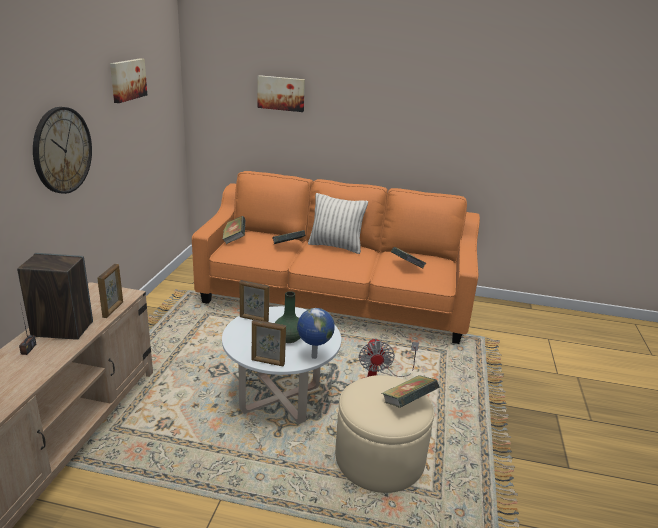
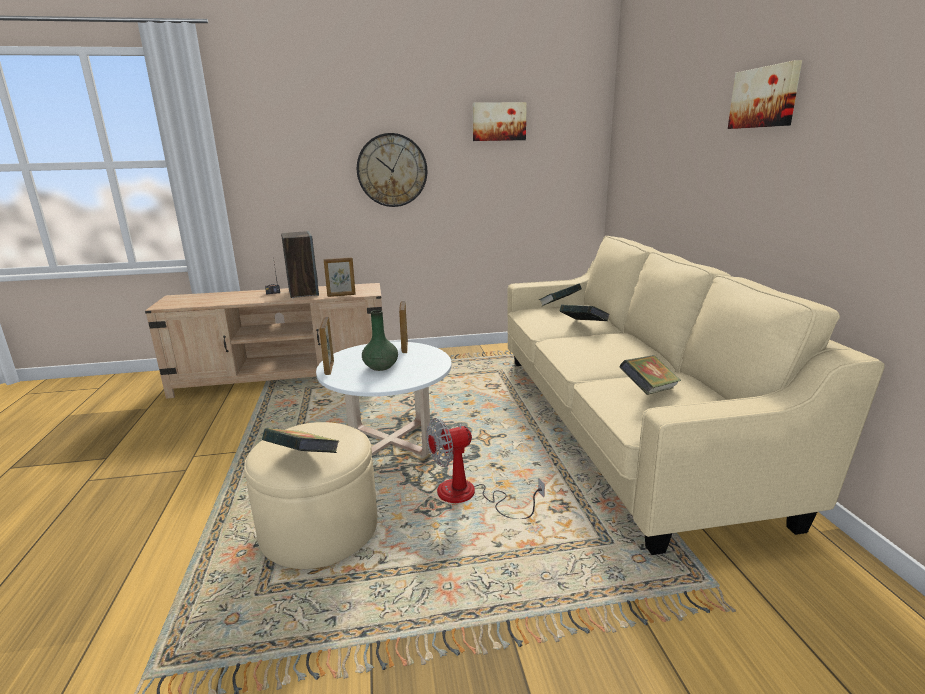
camera: 70 degrees right, 5 degrees down
(281, 93) = (670, 136): picture -> picture (765, 97)
(313, 357) = (352, 383): globe -> none
(335, 246) = (630, 343): pillow -> none
(335, 301) = (621, 424): orange sofa -> beige sofa

